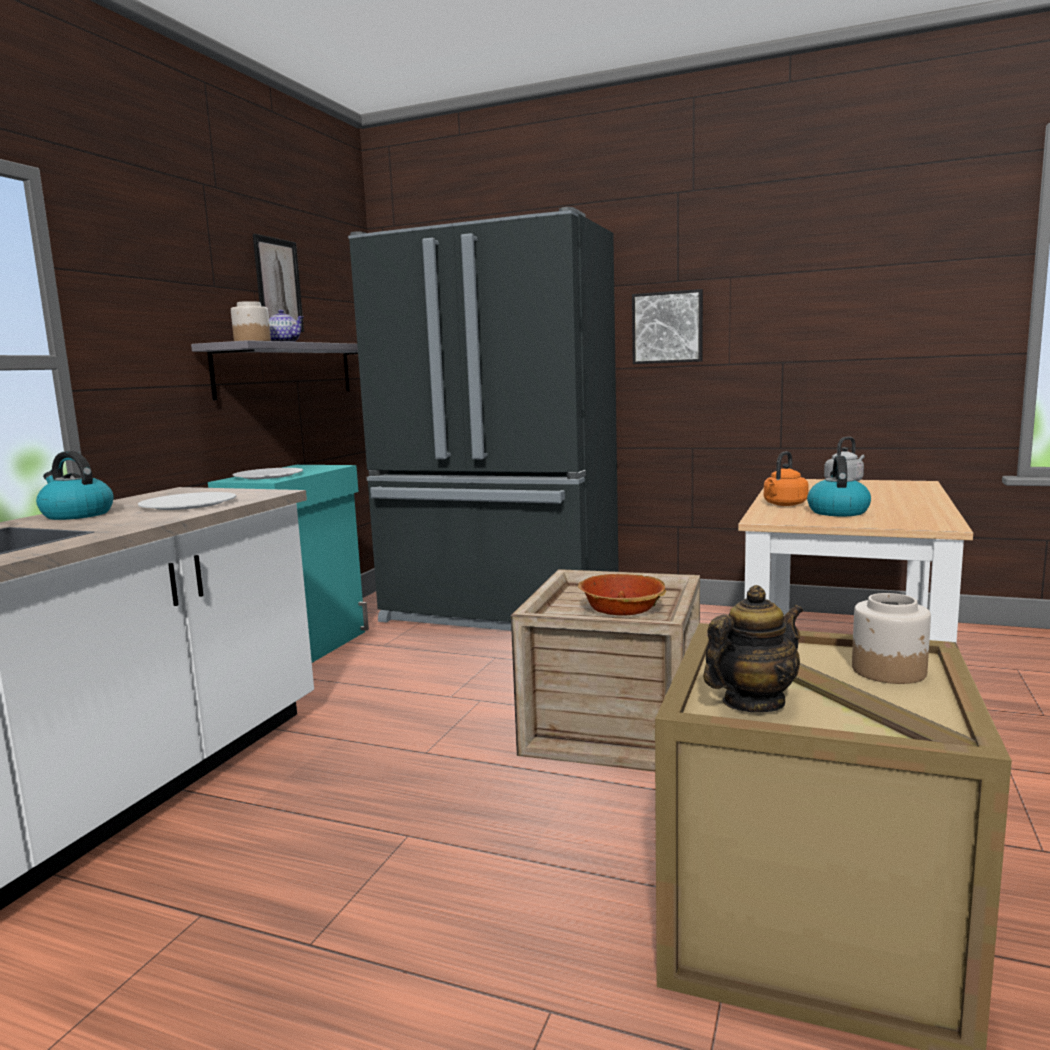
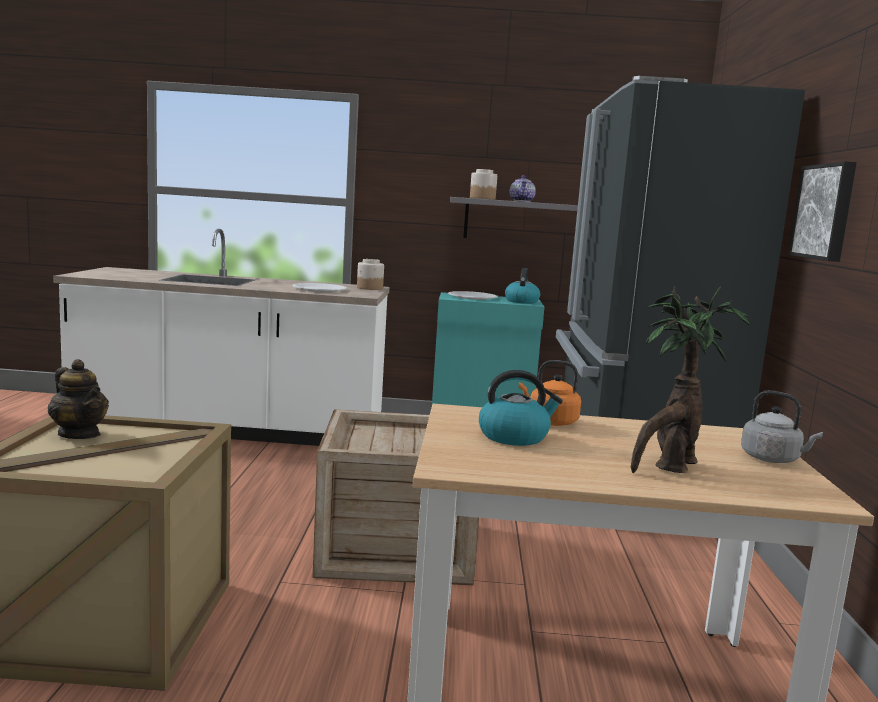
camera: 70 degrees right, 0 degrees up
(76, 515) = (288, 282): kettle -> kettle (521, 301)
(278, 285) = (556, 155): picture -> none
(621, 611) = (387, 446): bowl -> none
(884, 494) = (669, 467): none -> potted plant
(889, 671) = (119, 469): jar -> jar (369, 288)

